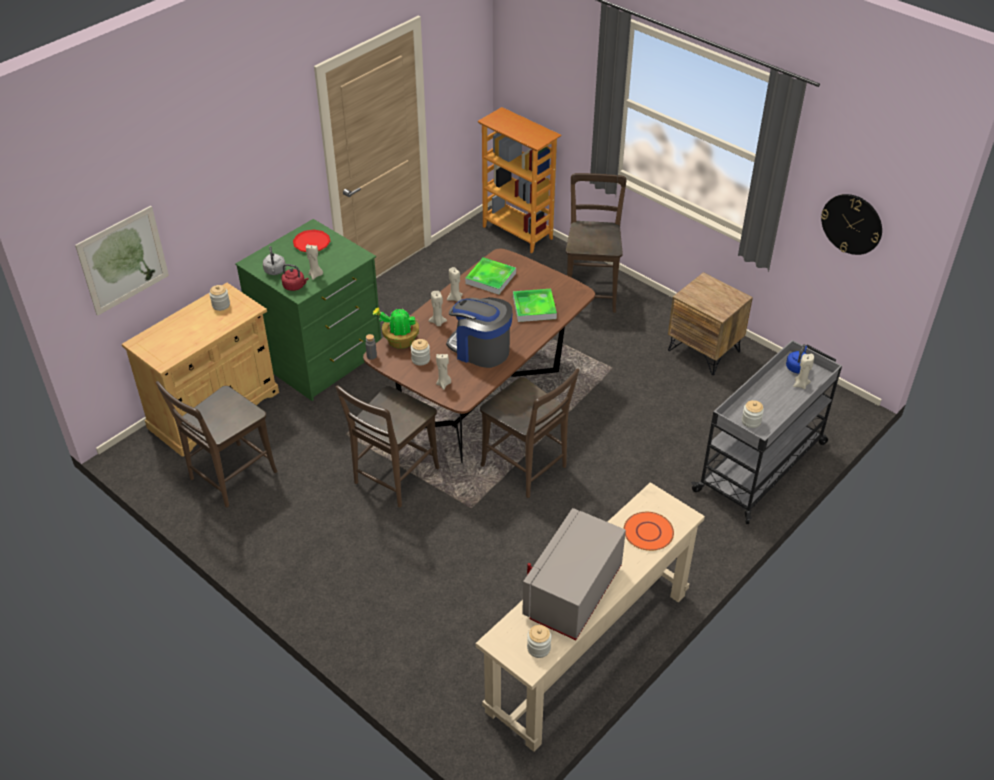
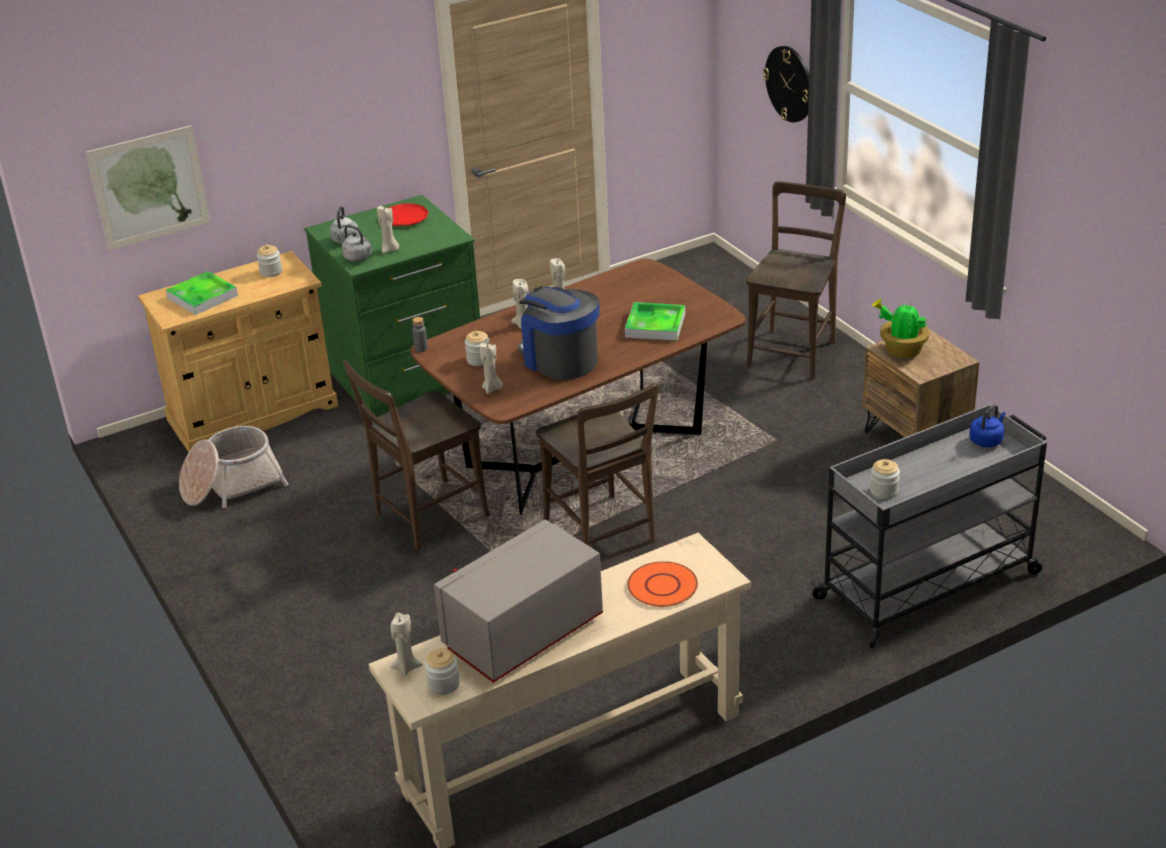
camera: 20 degrees right, 10 degrees down
(229, 477) = (231, 484): brown chair -> basket
(295, 286) = (359, 258): red kettle -> grey kettle
(399, 341) = (464, 338): potted plant -> potted plant (901, 350)
(490, 278) = (617, 288): tray -> tray (202, 297)
(518, 232) = (729, 276): bookcase -> none
(800, 384) = (980, 460): beige candle -> beige candle (406, 667)
(852, 224) = (1098, 250): wall clock -> wall clock (789, 83)

